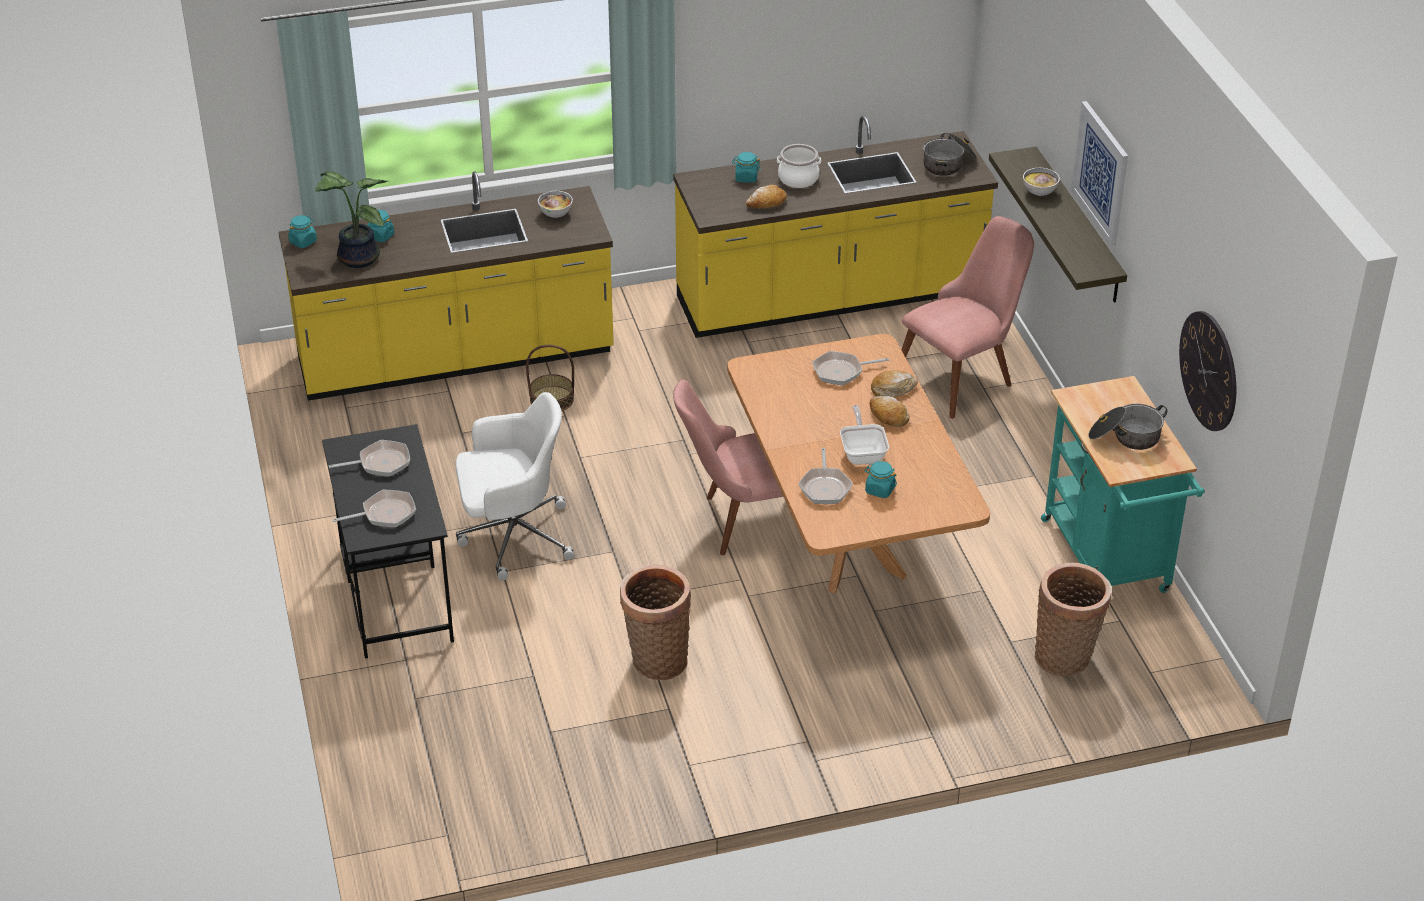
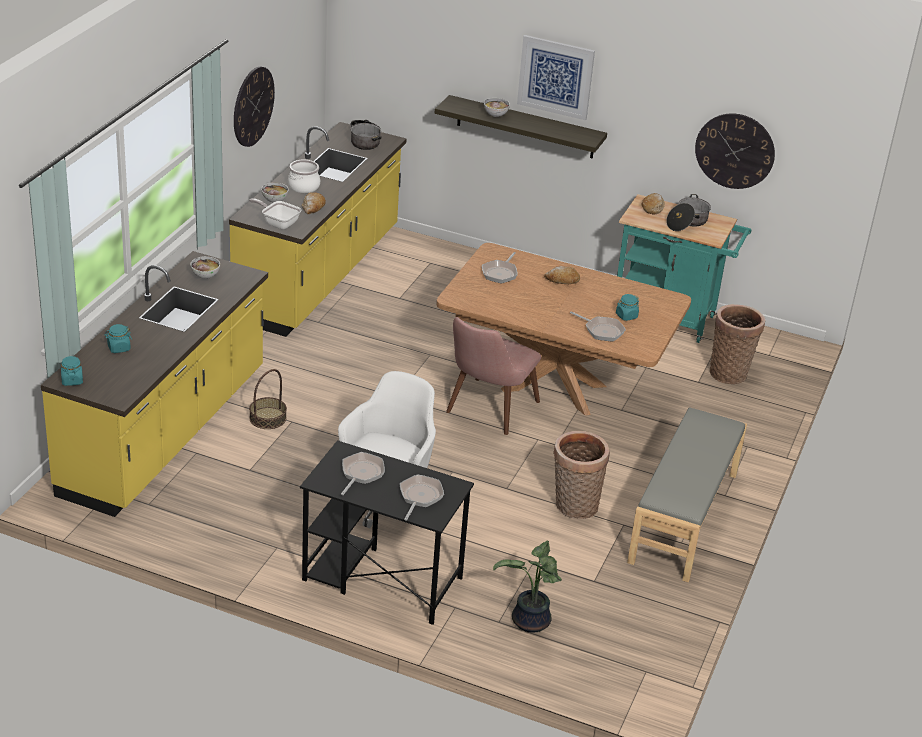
camera: 55 degrees left, 5 degrees down
(356, 258) = (129, 369): potted plant -> potted plant (529, 623)
(735, 748) = (684, 518): none -> grey bench
(746, 178) = (274, 200): turquoise jar -> bowl
(777, 60) = (253, 106): none -> wall clock
(863, 453) = (586, 304): frying pan -> frying pan (278, 223)
(893, 389) = (539, 267): bread -> bread (653, 207)
(963, 375) = (454, 274): pink chair -> none

